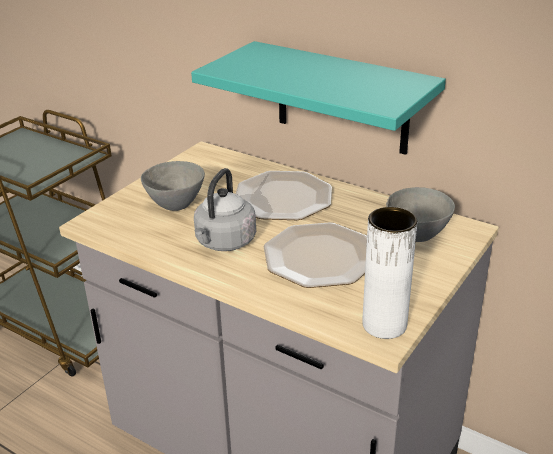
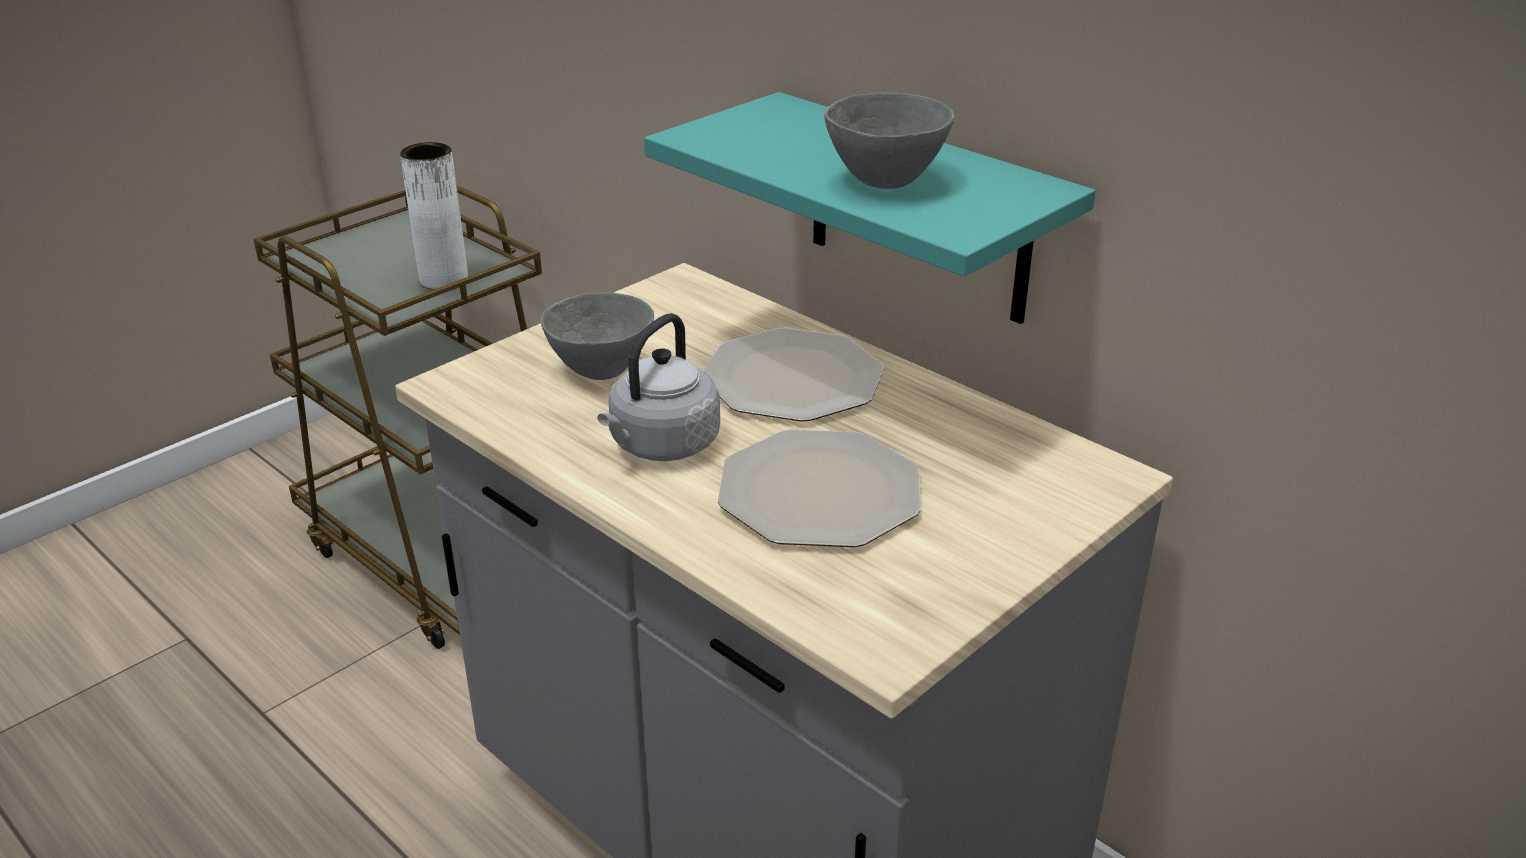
camera: 10 degrees right, 0 degrees up
(384, 325) = (893, 628): white vase -> white vase (444, 279)
(417, 236) = (1011, 476): grey bowl -> grey bowl (886, 182)

